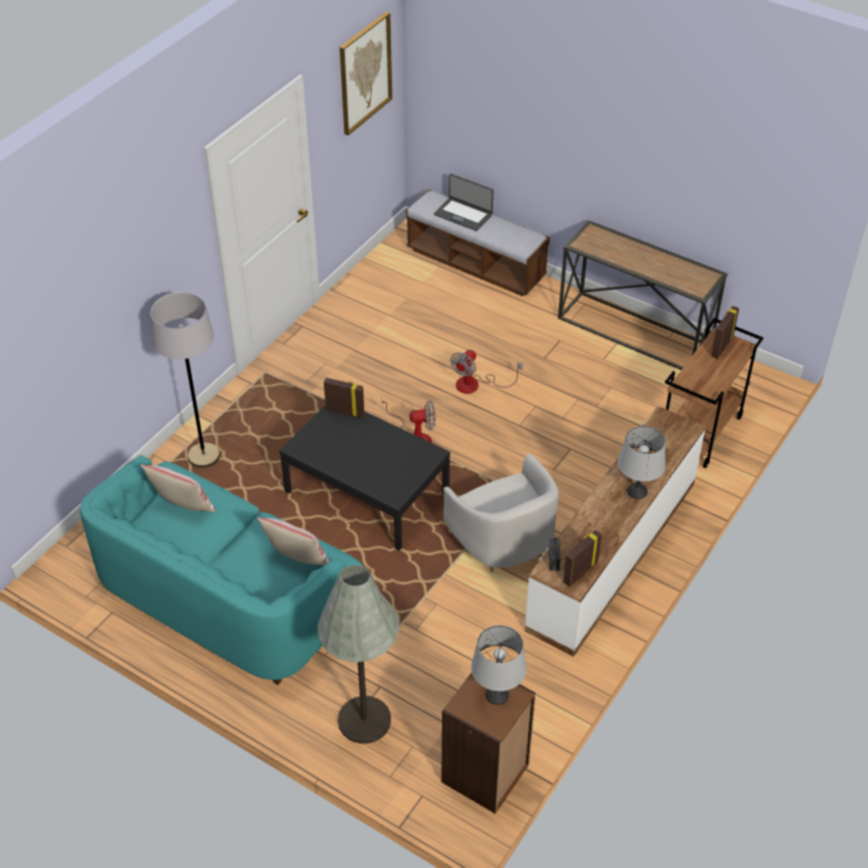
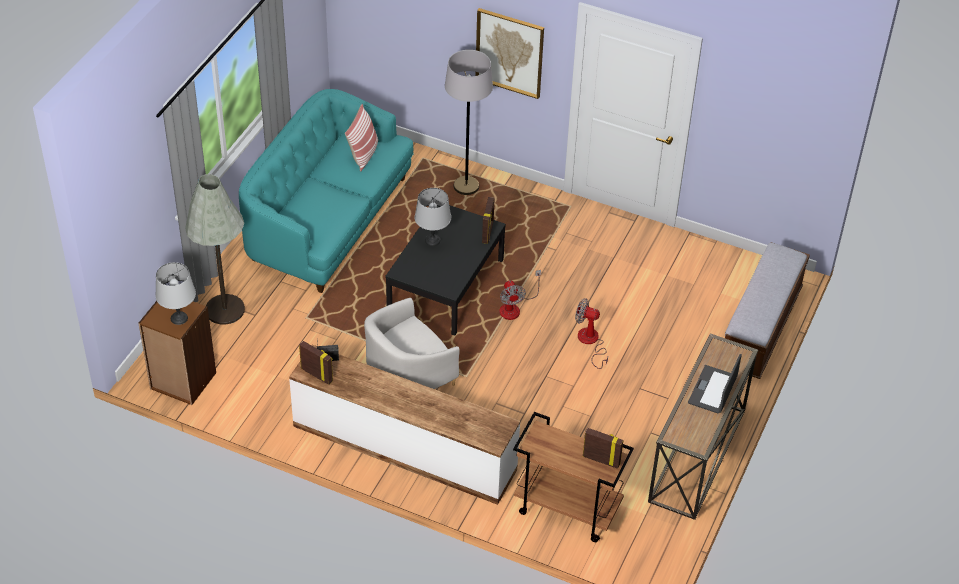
camera: 80 degrees right, 0 degrees up
(297, 559) = (321, 221): pillow -> none
(365, 73) = (784, 102): picture -> picture (509, 52)
(463, 214) = (774, 280): laptop -> laptop (713, 390)
(636, 491) = (410, 408): grey table lamp -> grey table lamp (432, 240)

